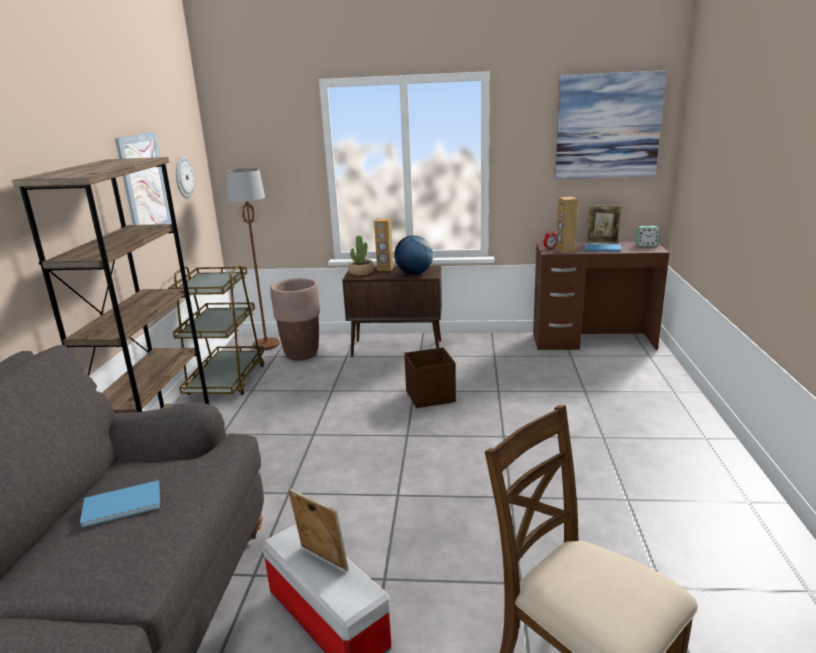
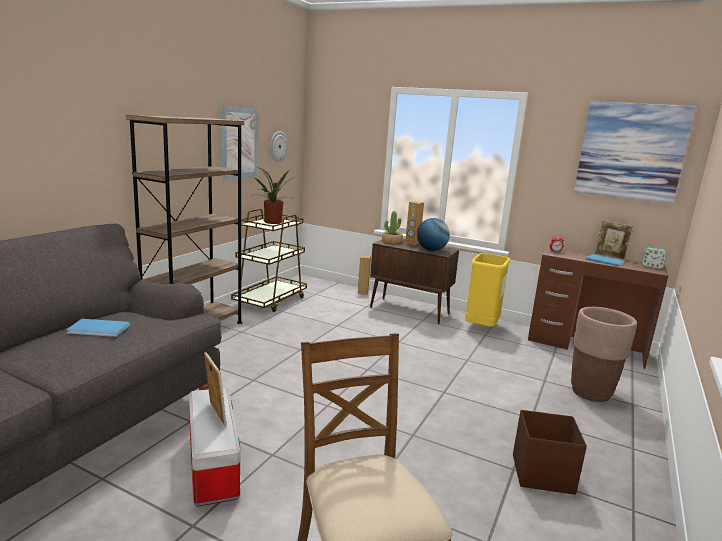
camera: 20 degrees right, 5 degrees down
(210, 281) = (272, 222): none -> potted plant
(266, 345) = (315, 285): brown floor lamp -> none
(301, 354) = (335, 297): brown planter -> brown planter (591, 393)
(431, 396) = (408, 349): brown storage box -> brown storage box (543, 475)
(484, 348) = (481, 327): none -> yellow trash can
(565, 250) = (567, 255): brown speaker -> brown speaker (362, 292)

